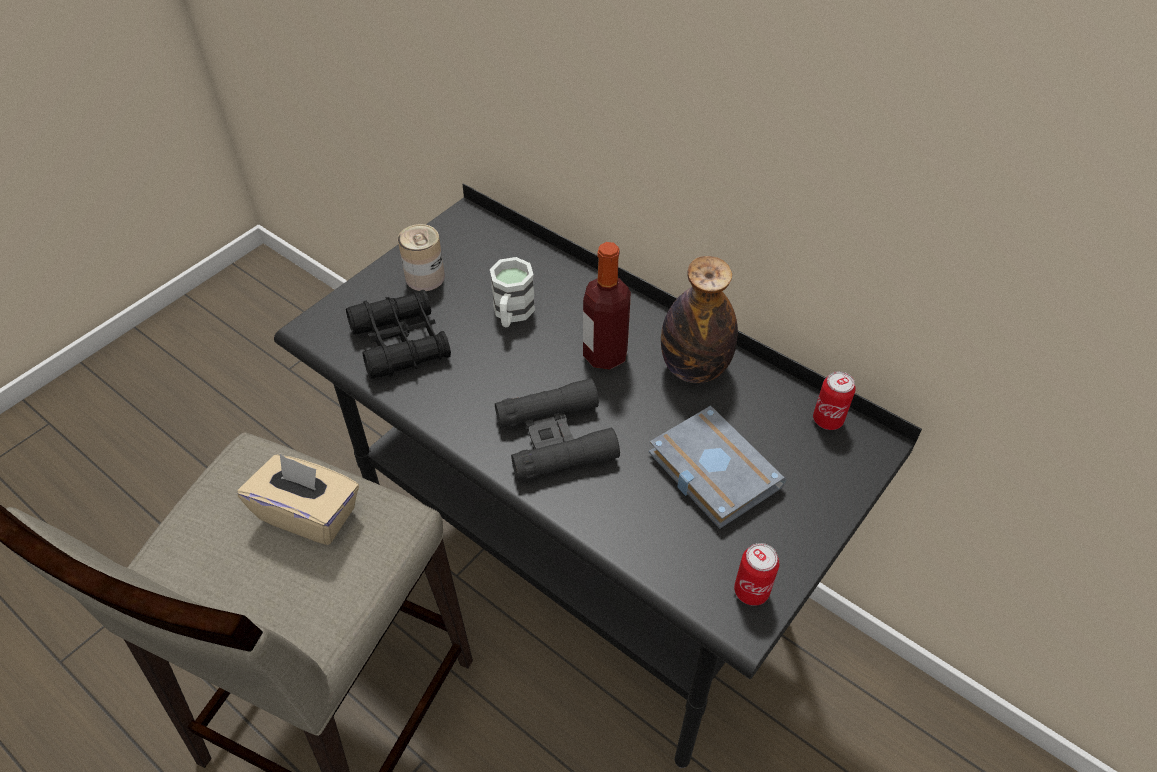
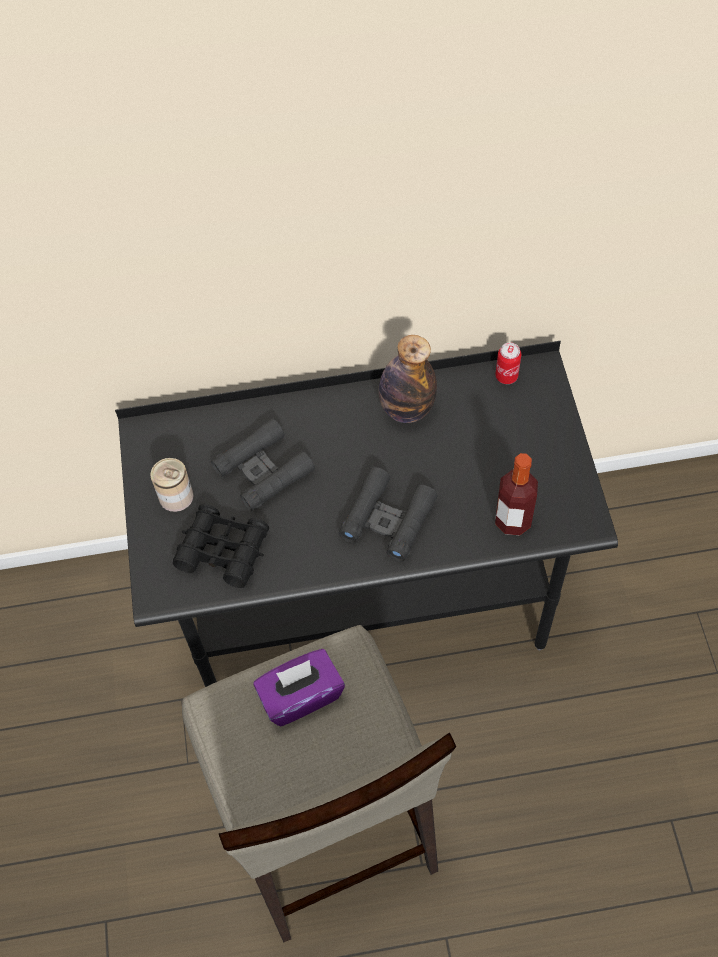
camera: 45 degrees left, 10 degrees up
(309, 514) = (300, 696): beige tissue box -> purple tissue box
(512, 314) = (263, 470): white mug -> black binoculars
(605, 355) = (349, 446): bottle -> bottle (513, 520)
(709, 471) = (485, 461): grey book -> none
(751, 591) = (575, 504): can -> none

